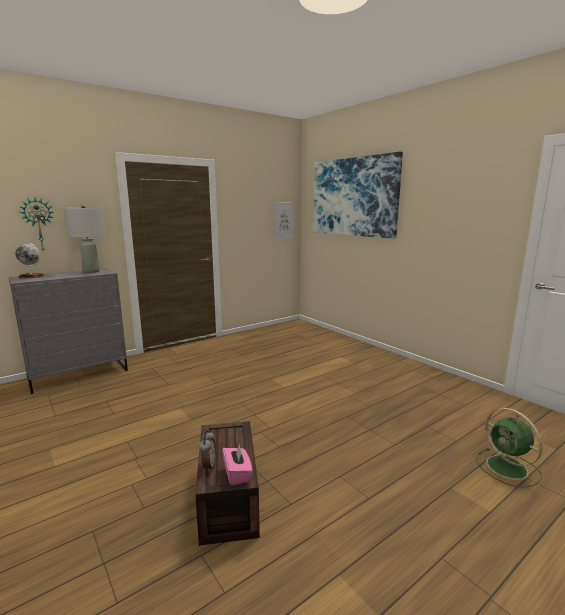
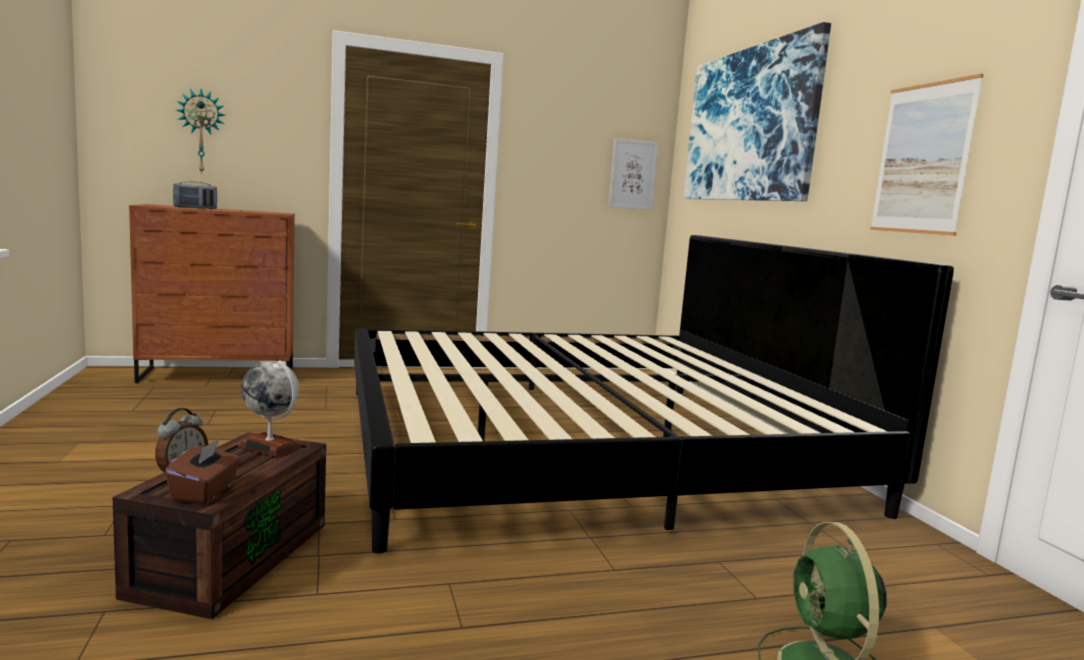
camera: 20 degrees right, 5 degrees down
(31, 276) = (173, 206): globe -> globe (270, 446)
(51, 277) = (195, 208): none -> radio
(79, 374) = (219, 375): grey dresser -> brown dresser
(91, 271) = (261, 212): grey table lamp -> none
(237, 474) = (205, 492): pink tissue box -> brown tissue box
(315, 375) = (582, 445): none -> bed
(462, 223) = (922, 159): none -> picture

